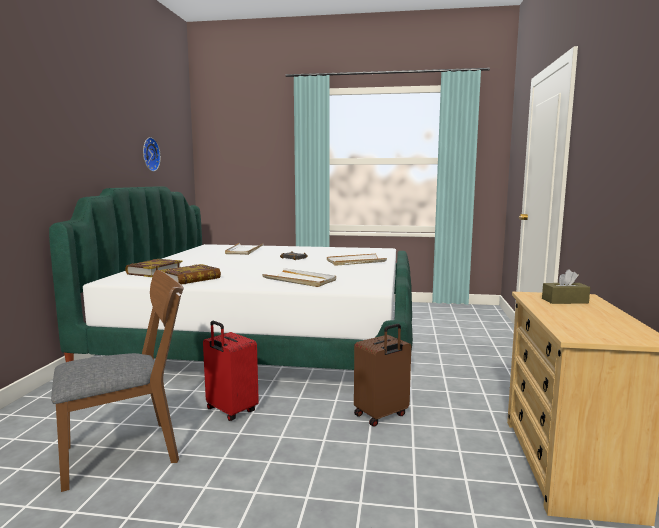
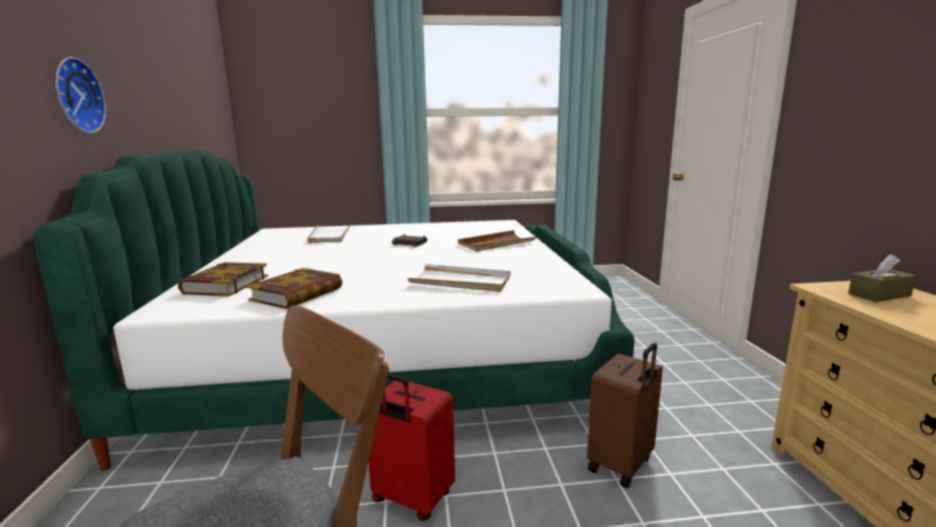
camera: 15 degrees left, 5 degrees up
(149, 154) = (176, 102): wall clock -> wall clock (75, 96)
(355, 262) = (496, 244): white tray -> brown tray

